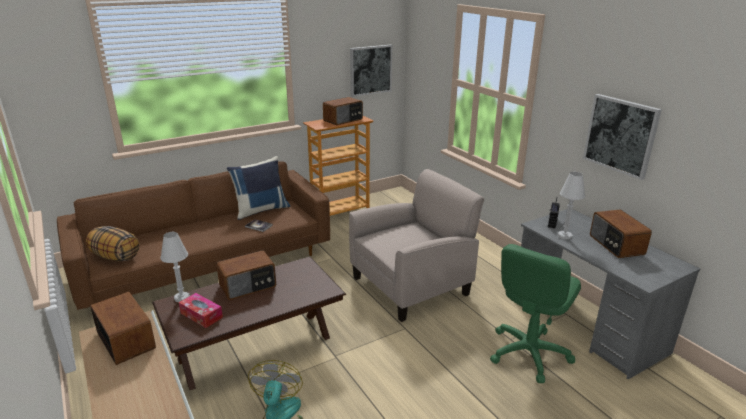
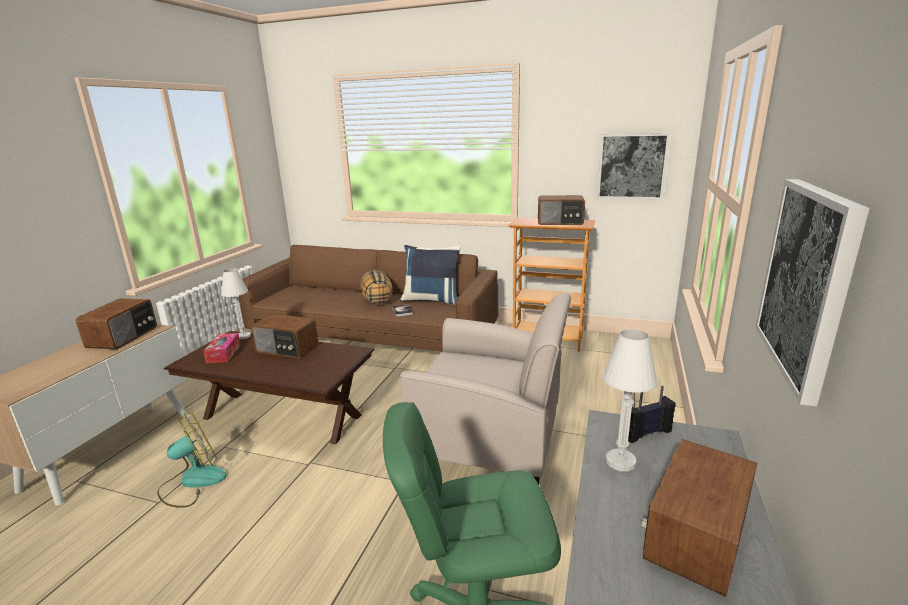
camera: 50 degrees right, 5 degrees down
(115, 257) = (287, 297): pillow -> pillow (377, 300)

